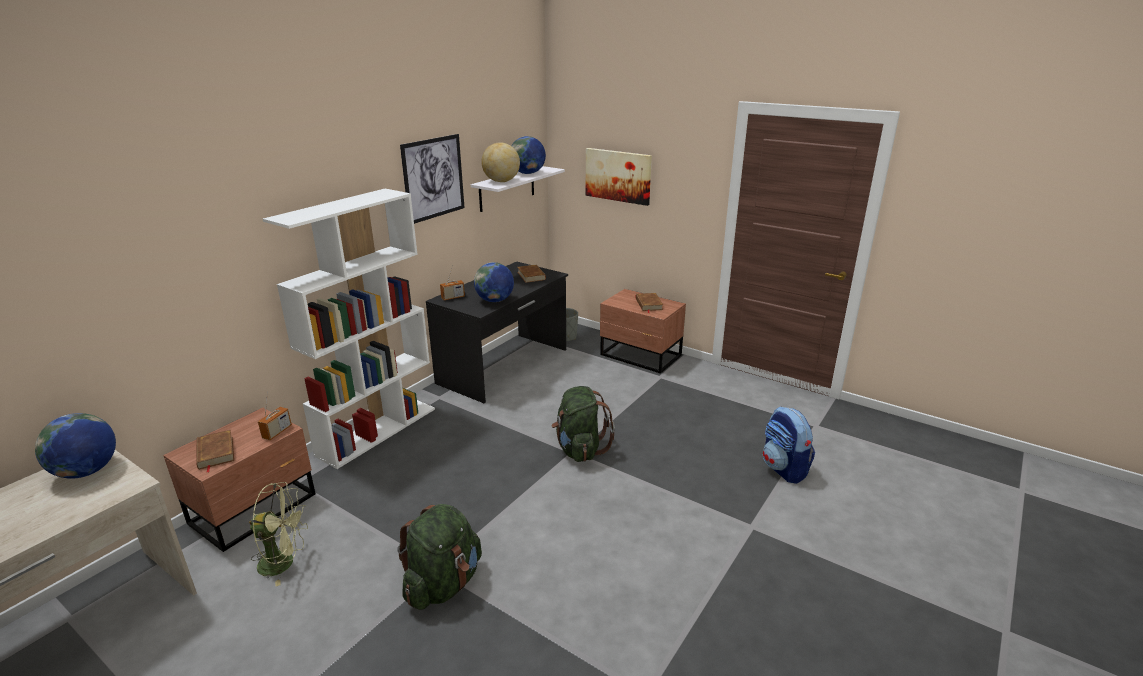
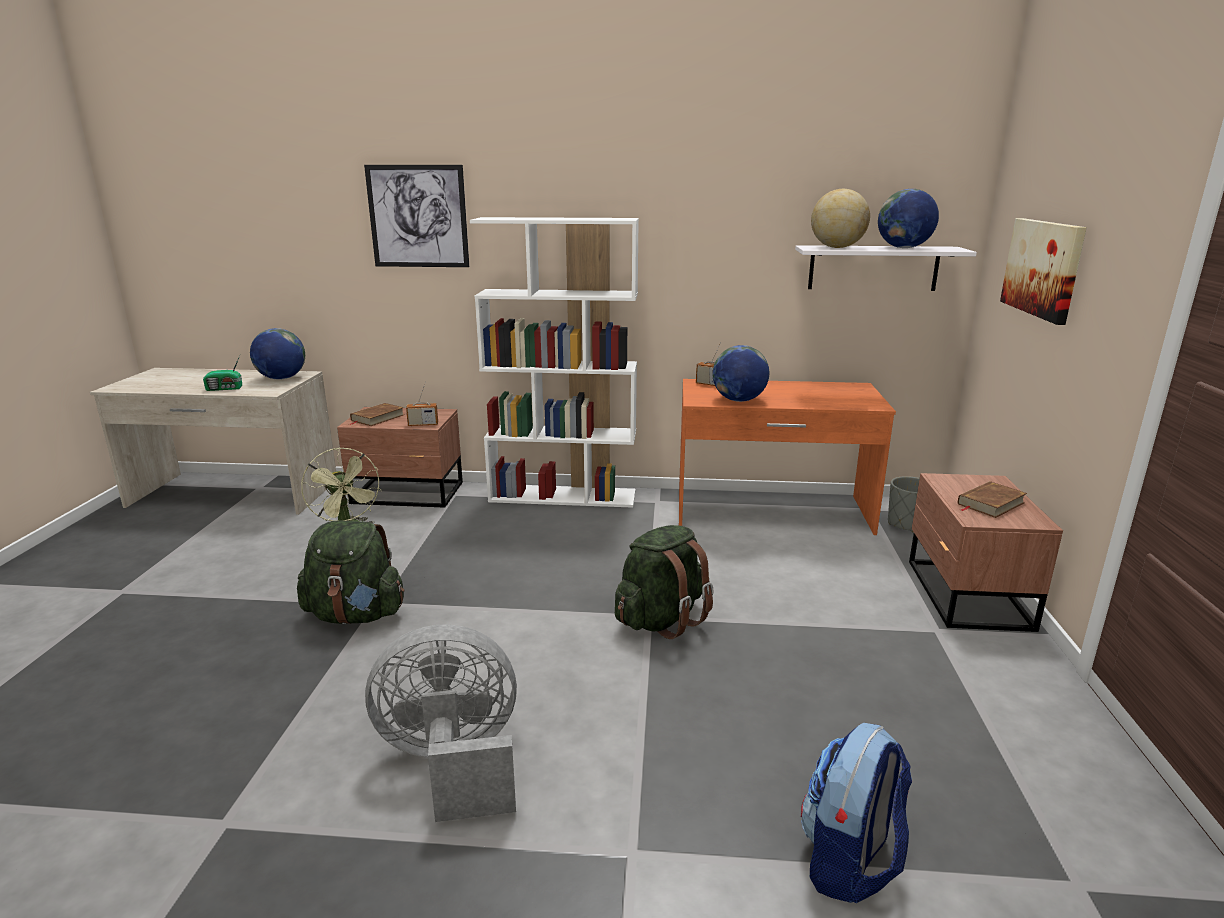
camera: 60 degrees right, 5 degrees down
(57, 516) = (225, 388): none -> radio
(433, 178) = (728, 223): picture -> picture (418, 216)
(504, 366) = (771, 512): black desk -> orange desk
(531, 276) = (844, 397): brown book -> none
(653, 572) = (452, 764): none -> grey fan

